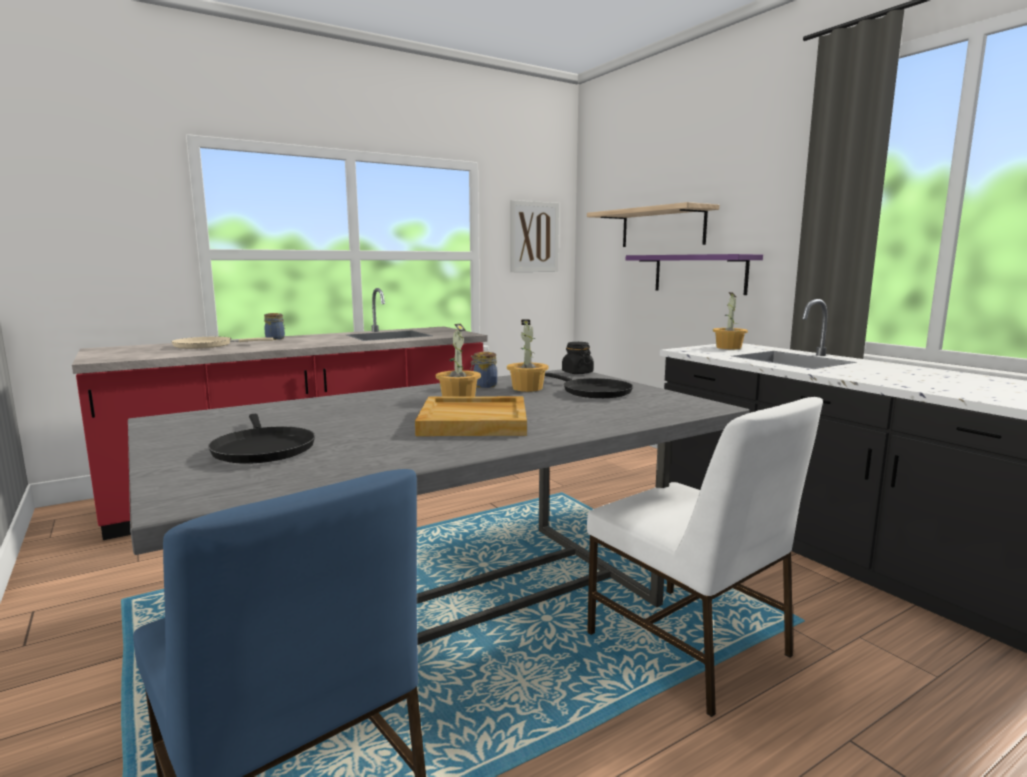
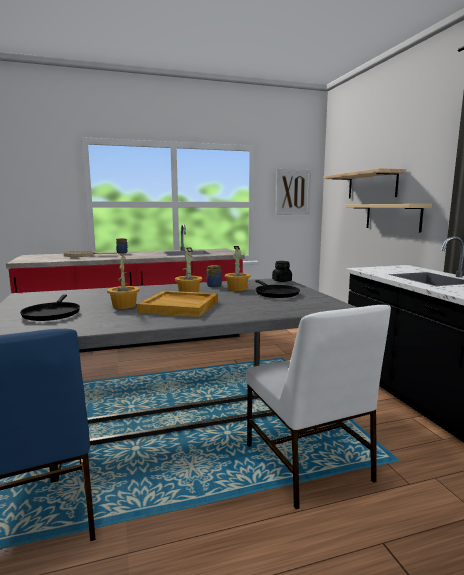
camera: 15 degrees right, 0 degrees up
(699, 273) = (392, 217): purple shelf -> beige shelf
(728, 347) = (396, 268): potted plant -> potted plant (123, 306)

